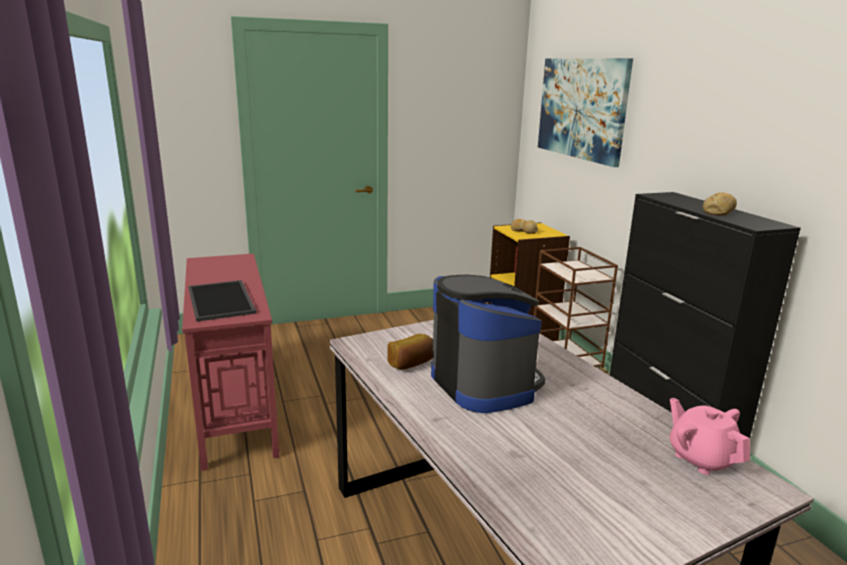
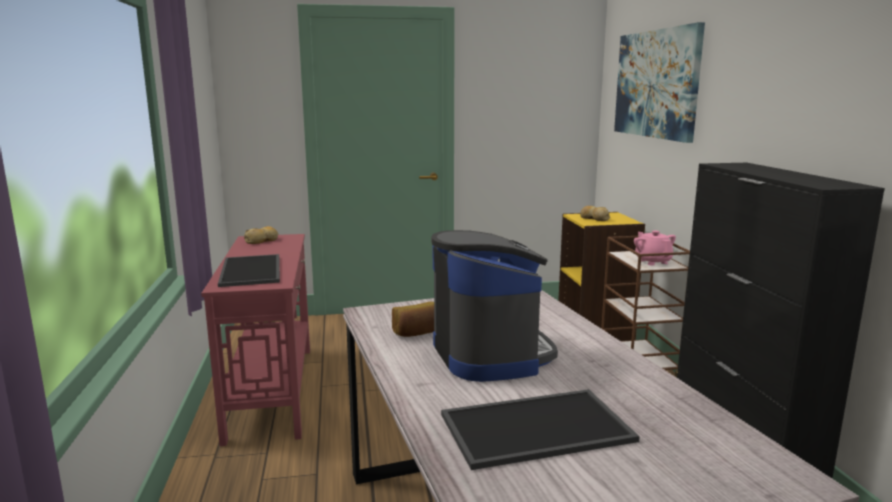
camera: 10 degrees right, 5 degrees down
(552, 458) = (535, 429): none -> tray
(701, 458) = (721, 443): pink teapot -> pink teapot (653, 261)
(718, 211) = (788, 175): bread -> bread (262, 241)

